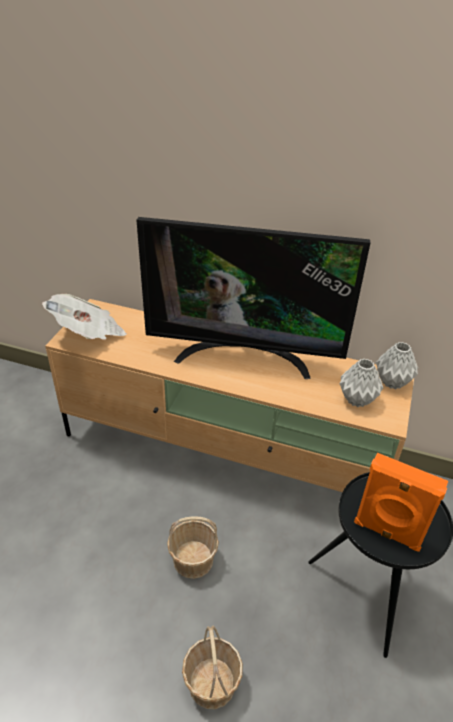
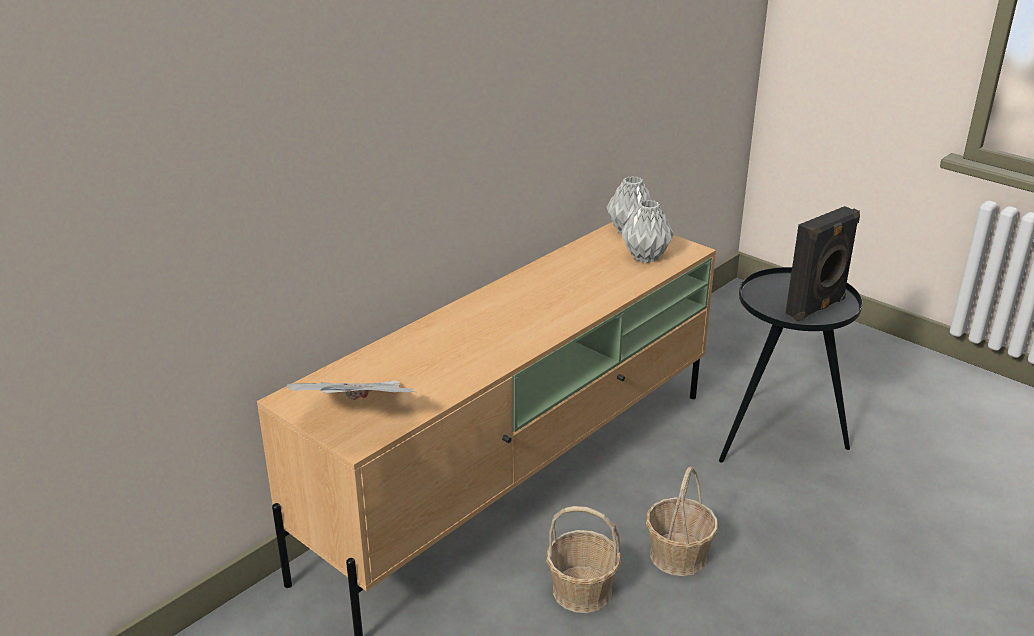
camera: 65 degrees left, 10 degrees down
(211, 683) = (849, 583): basket -> basket (582, 591)
(244, 355) = (516, 302): television -> none
(387, 532) = (816, 308): orange speaker -> black speaker

